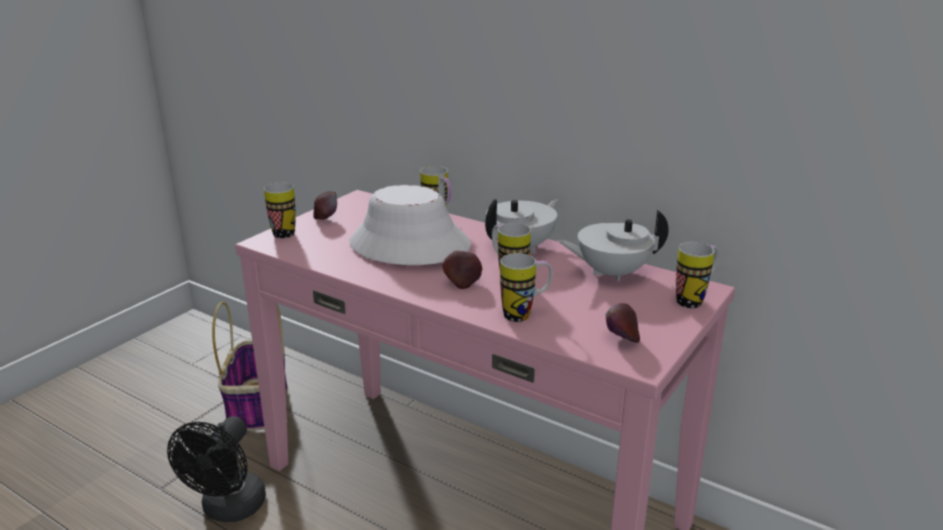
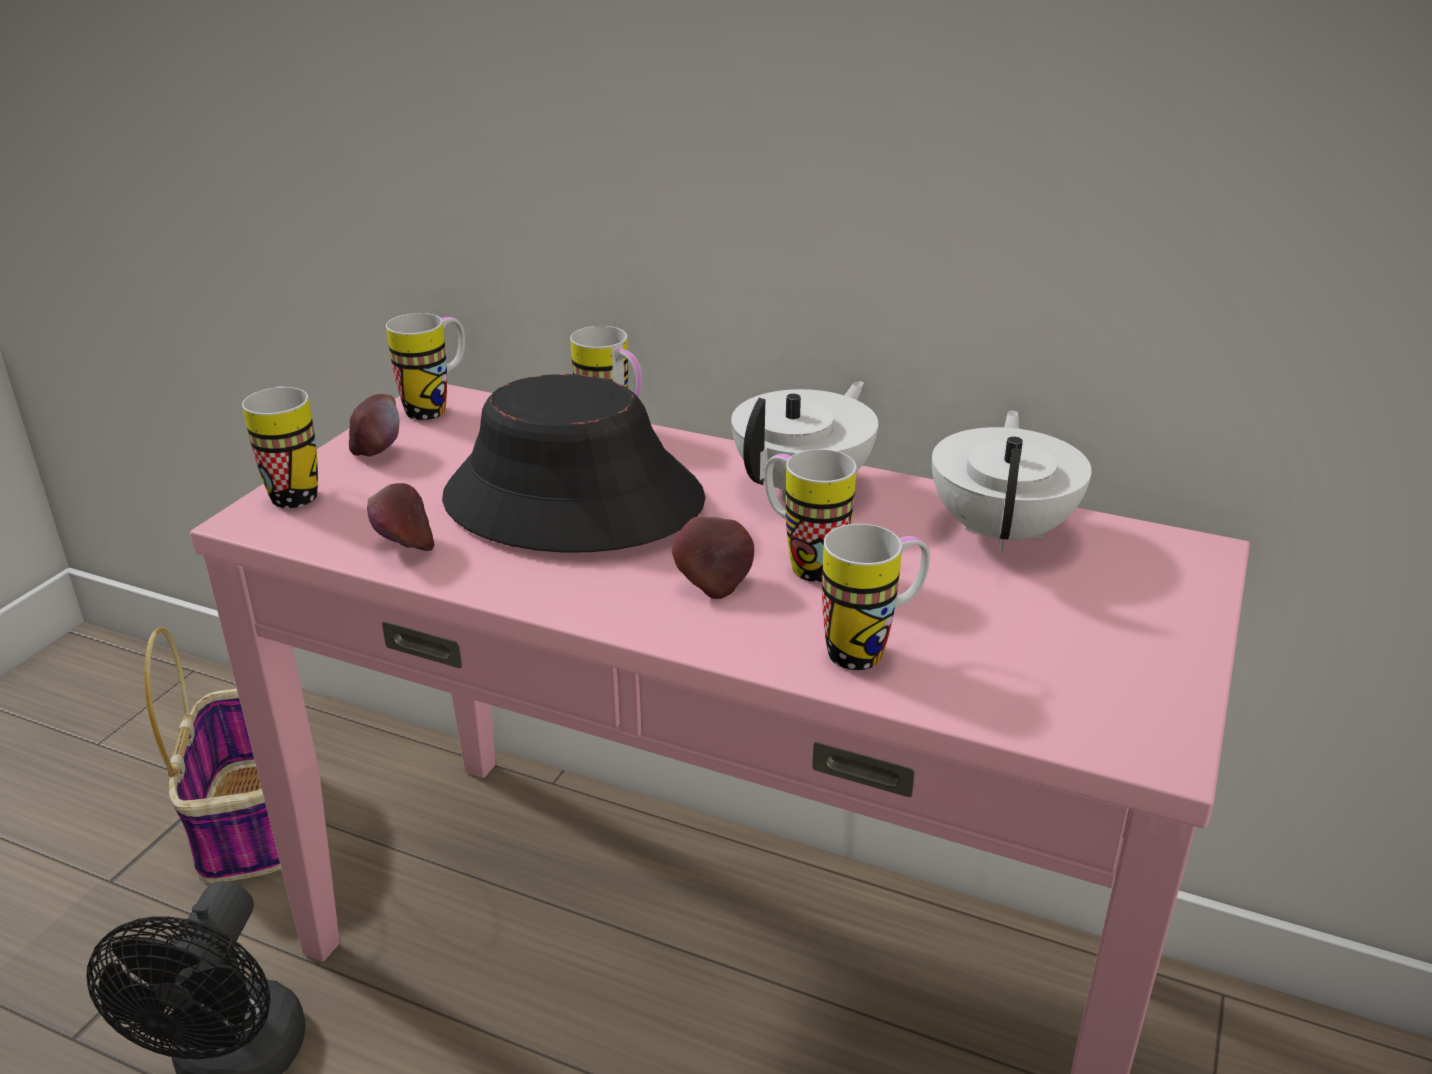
camera: 10 degrees left, 5 degrees up
(409, 245) = (572, 501): white hat -> black hat
(611, 273) = (1003, 531): white teapot -> white teapot turned 120 degrees clockwise
(621, 339) = (1091, 691): apple -> apple (404, 548)
(694, 300) = (1190, 579): mug -> mug (437, 407)

